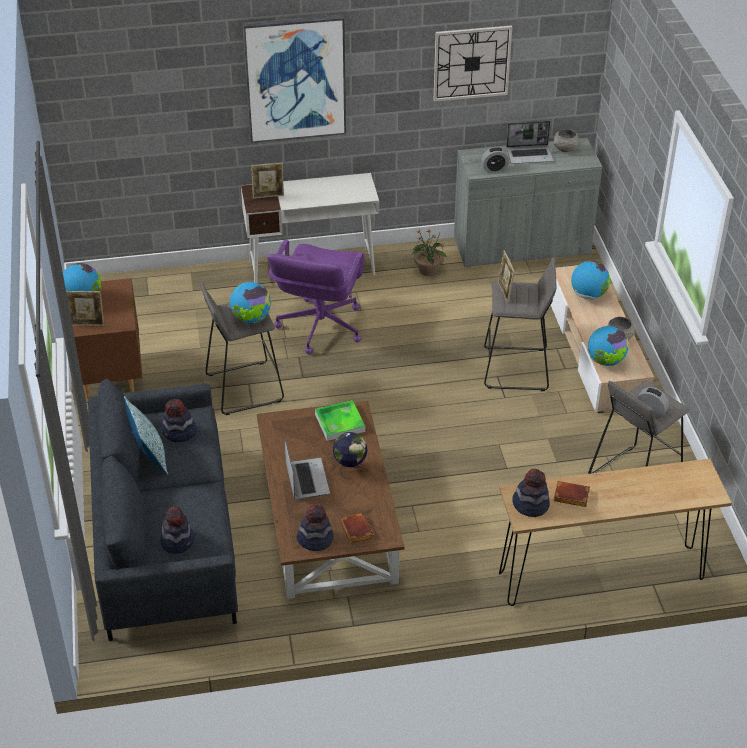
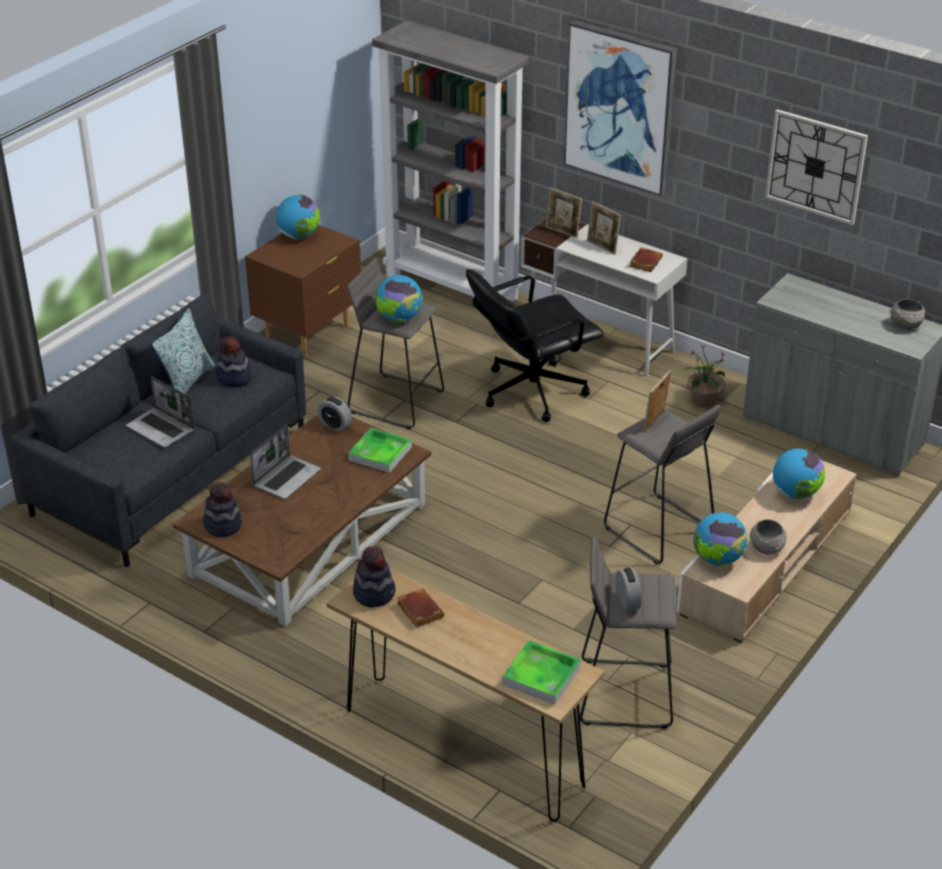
camera: 45 degrees right, 5 degrees down
(87, 324) = (274, 255): picture frame -> picture frame (602, 247)
(162, 283) = (453, 286): none -> grey bookcase
(178, 541) = (112, 451): hat -> none
(319, 327) = (531, 391): purple office chair -> black office chair
(350, 468) = (333, 492): globe -> none
(355, 530) = (262, 539): brown book -> brown book (645, 262)
(494, 169) = (797, 306): alarm clock -> alarm clock (335, 425)
(530, 155) = (856, 312): laptop -> laptop (162, 429)
(686, 485) = (541, 676): none -> tray

